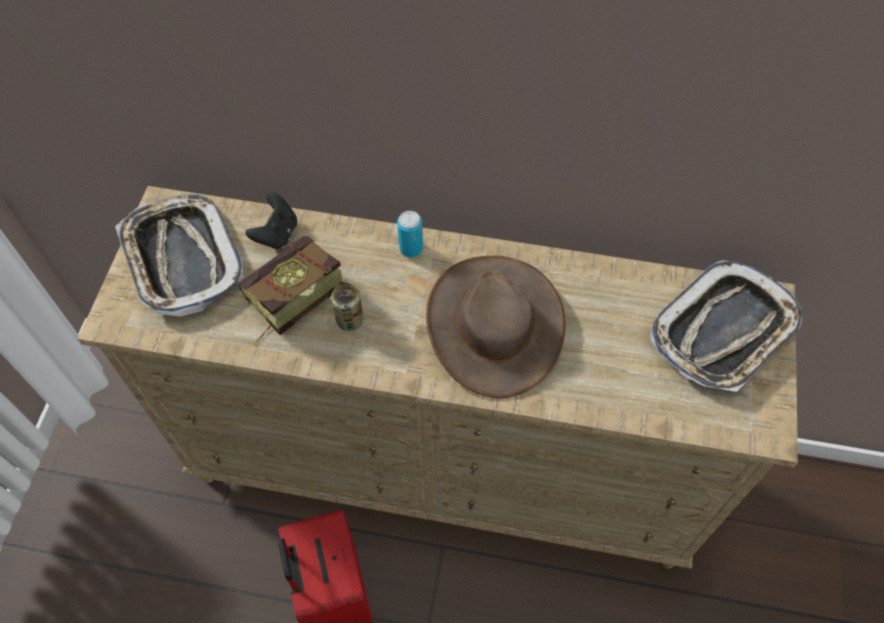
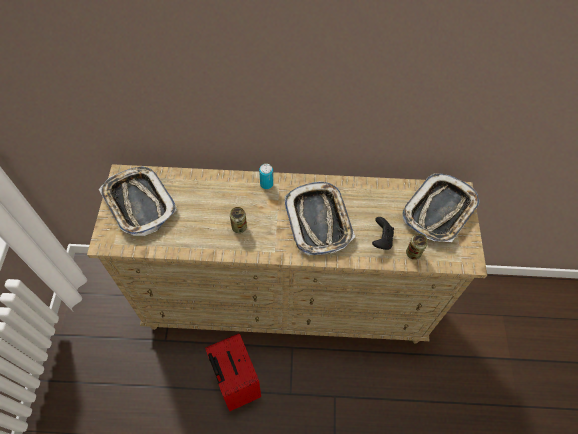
camera: 10 degrees left, 0 degrees up
(277, 234) = (190, 184): black game controller -> black game controller (381, 240)
(287, 303) = (203, 221): book -> none
(495, 324) = (318, 221): brown hat -> tray
(661, 404) = (413, 253): none -> can

